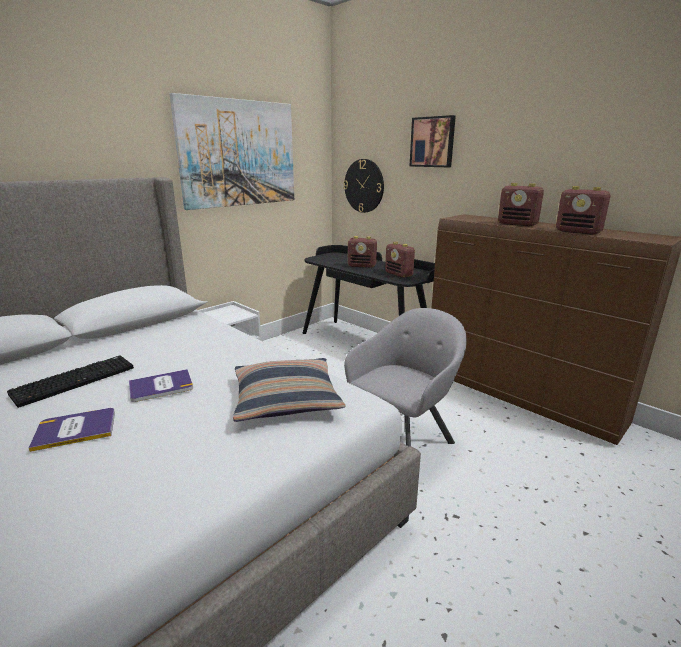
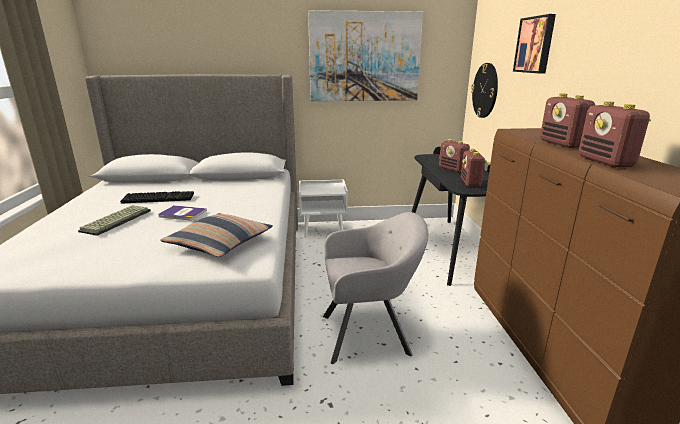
camera: 40 degrees right, 0 degrees up
(75, 429) = (116, 220): book -> keyboard

